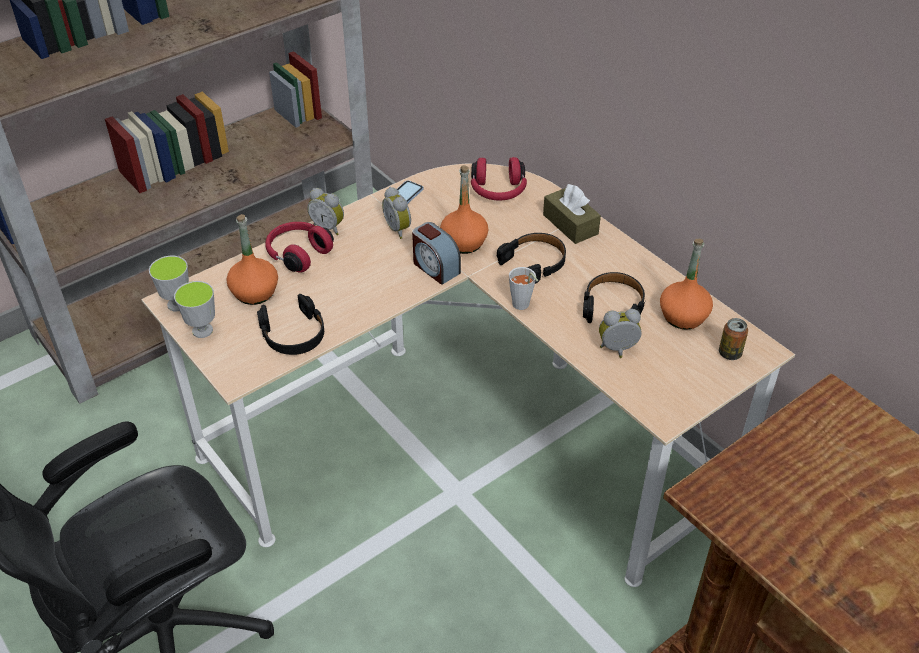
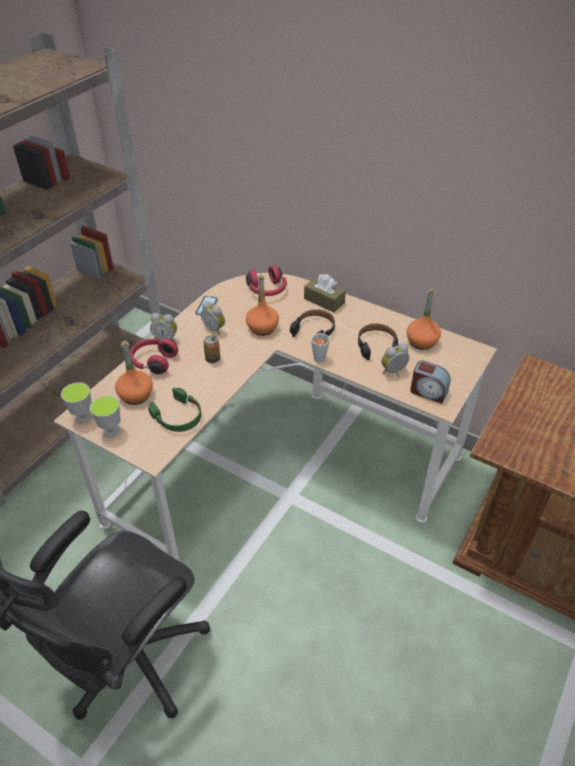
camera: 20 degrees left, 0 degrees up
(293, 334) = (178, 416): black headphones -> green headphones
(435, 267) = (252, 348): alarm clock -> alarm clock (428, 392)
(729, 353) = (460, 357): can -> can (212, 359)

